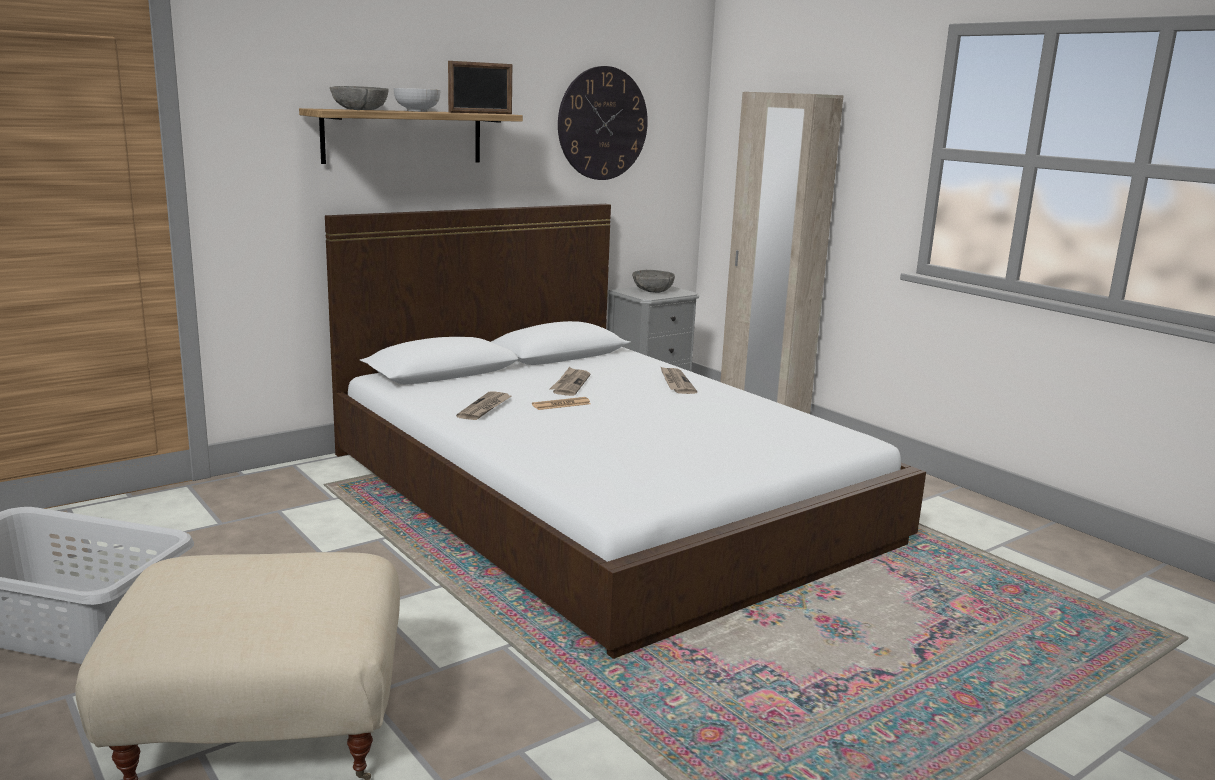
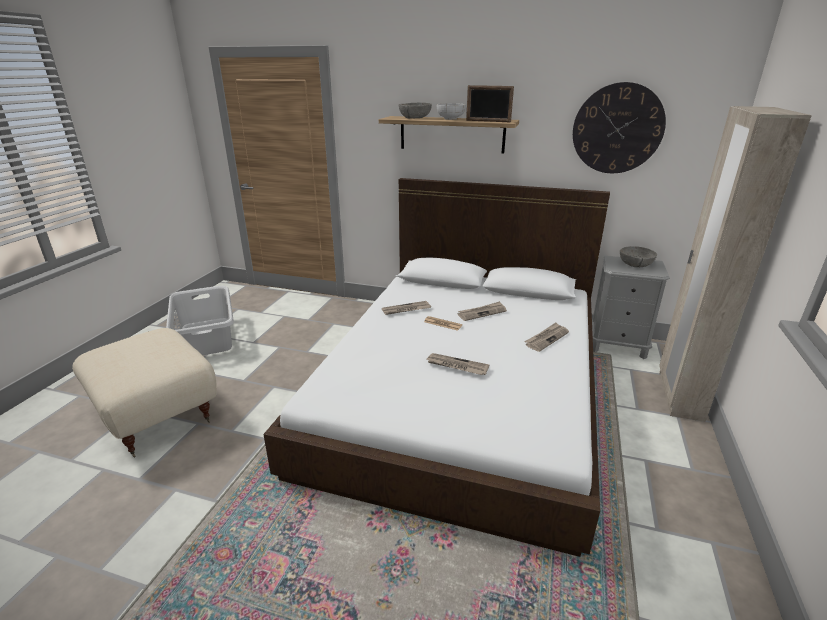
camera: 55 degrees right, 10 degrees up
(666, 427) = (456, 366): none -> newspaper

